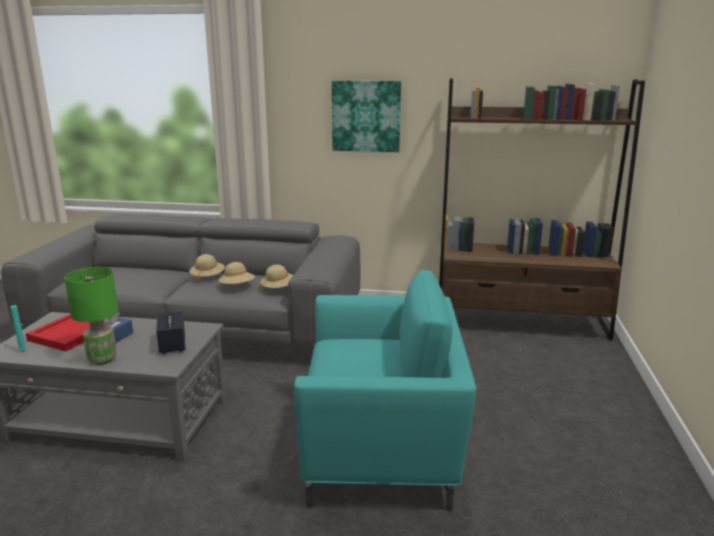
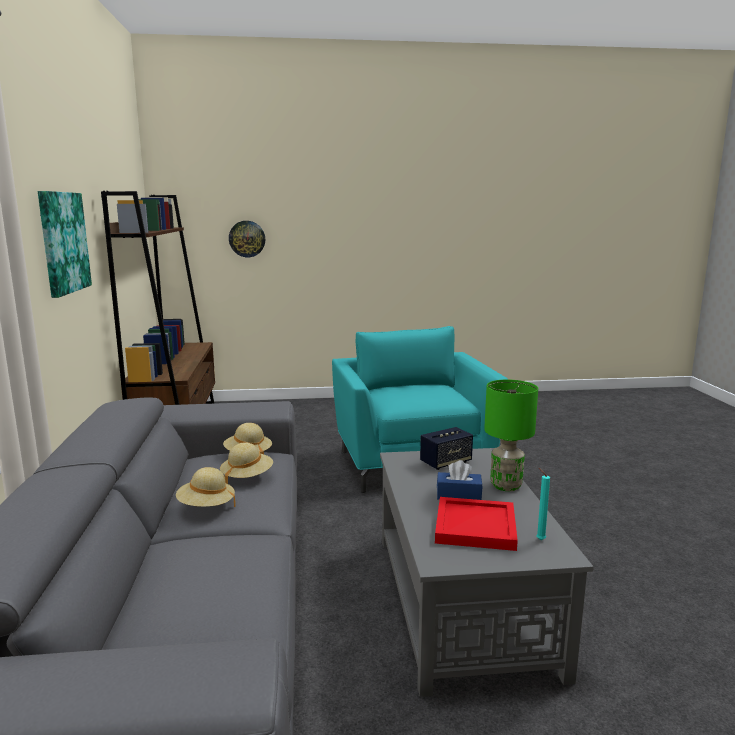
camera: 105 degrees left, 5 degrees down
(672, 148) = (247, 239): none -> wall clock

